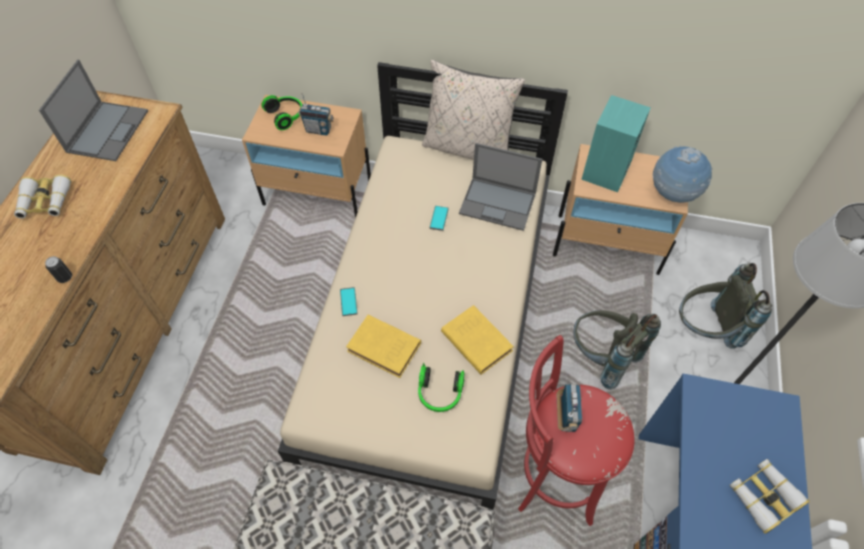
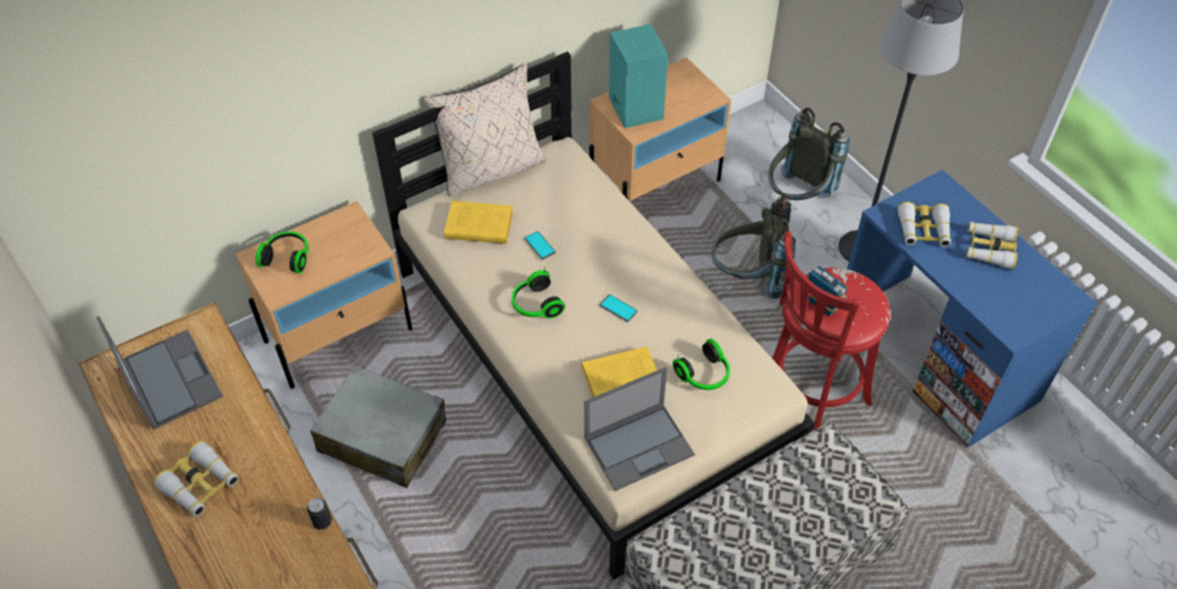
camera: 45 degrees left, 5 degrees down
(273, 270) = (382, 436): none -> grey suitcase
(318, 130) = (339, 247): radio -> none
(348, 302) = (547, 369): phone -> phone (618, 308)
(390, 254) = (535, 305): none -> headphones
(475, 340) = (683, 315): yellow book -> yellow book (477, 225)
(498, 203) = (576, 197): laptop -> laptop (640, 446)
(672, 194) = (705, 92): globe -> none
(718, 431) = (923, 230): none -> binoculars

